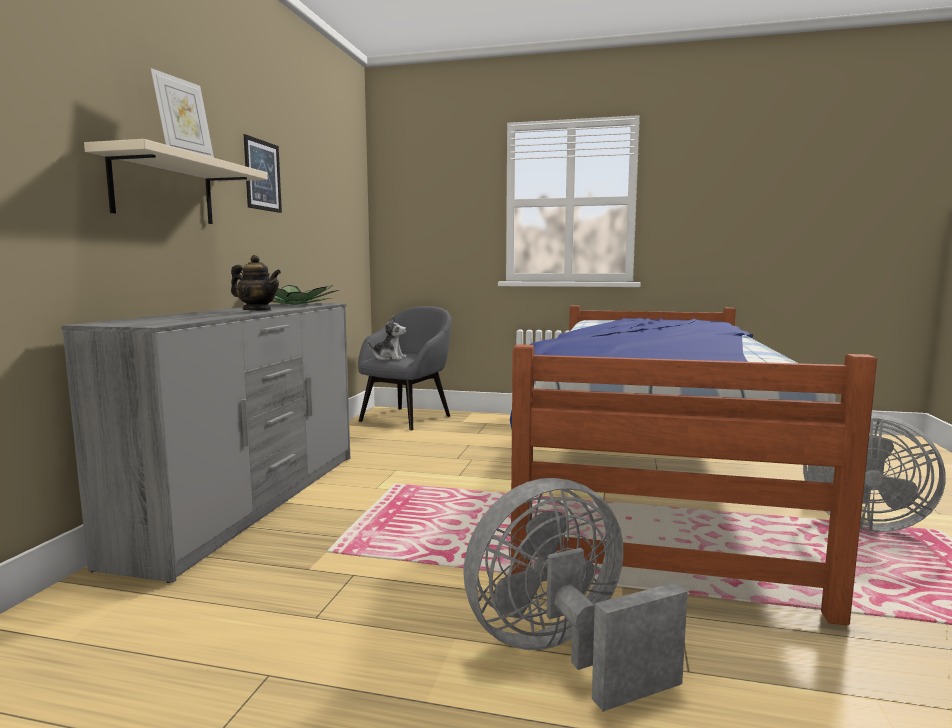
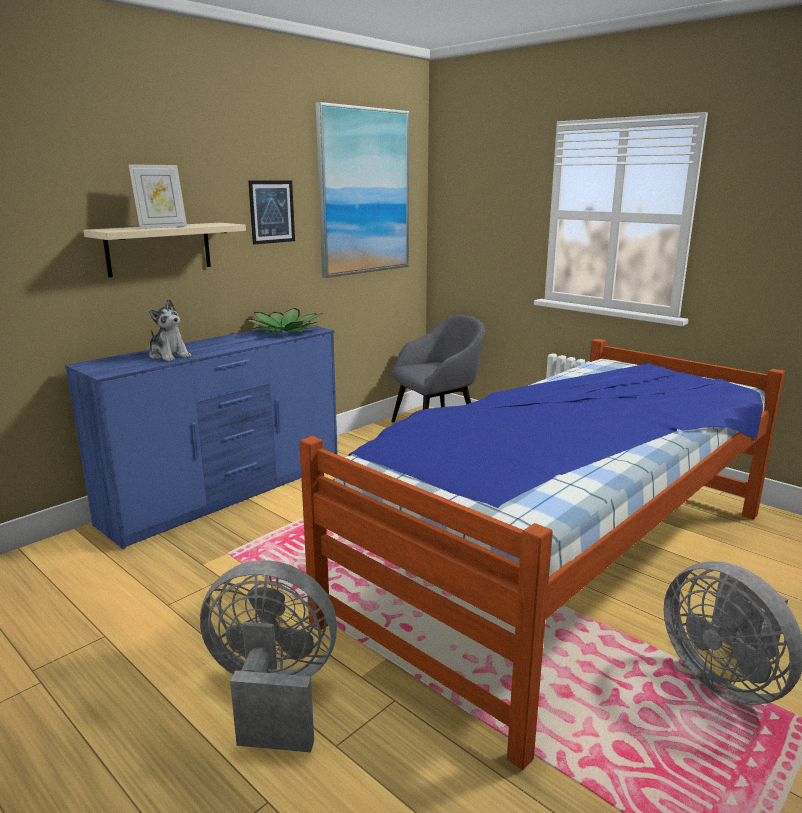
camera: 30 degrees right, 10 degrees up
(251, 502) = (228, 493): grey dresser -> blue dresser
(257, 311) = (227, 346): teapot -> none
(329, 177) = (364, 192): none -> picture
(389, 358) = (416, 369): plush toy -> plush toy (169, 356)

